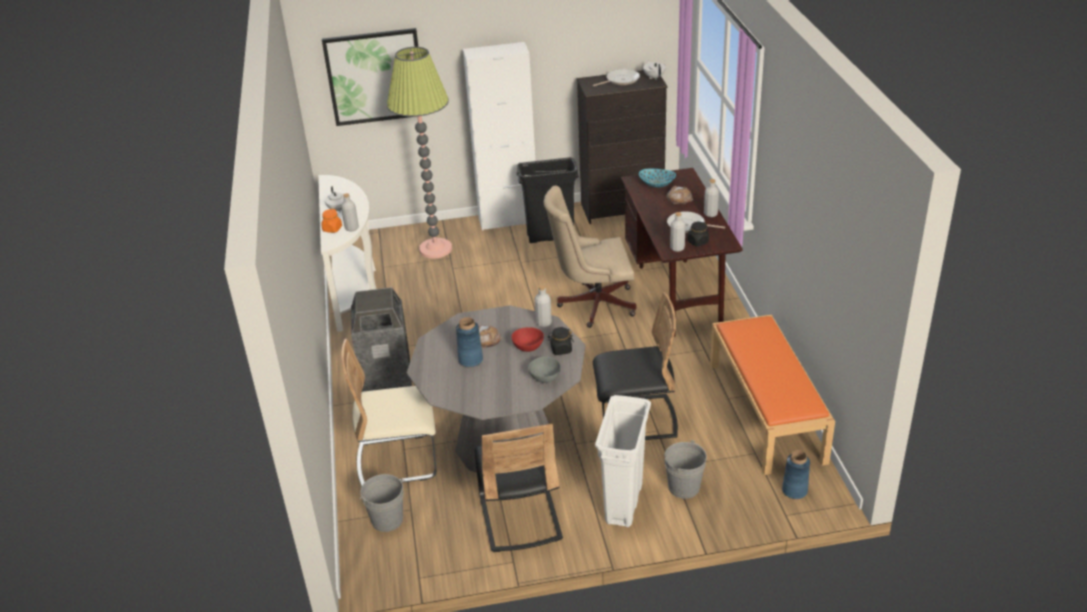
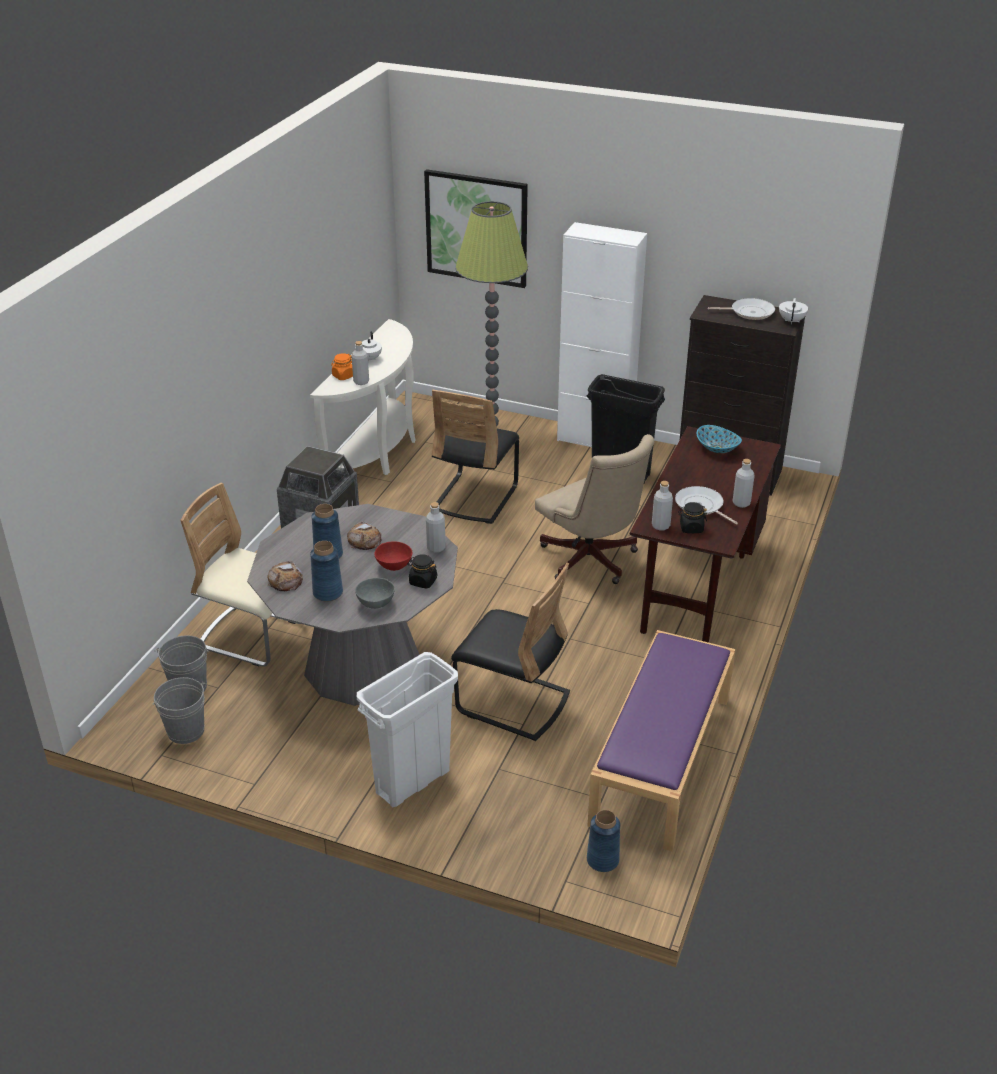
camera: 30 degrees right, 0 degrees up
(502, 386) = (328, 593): none -> blue vase
(520, 517) = (303, 744): black chair -> black chair (475, 498)
(592, 304) = (591, 562): beige office chair -> beige office chair turned 150 degrees counterclockwise
(679, 198) = (725, 473): bread -> bread (286, 580)
(684, 487) = (489, 796): grey bucket -> grey bucket (185, 731)
(767, 411) = (662, 760): orange bench -> purple bench

